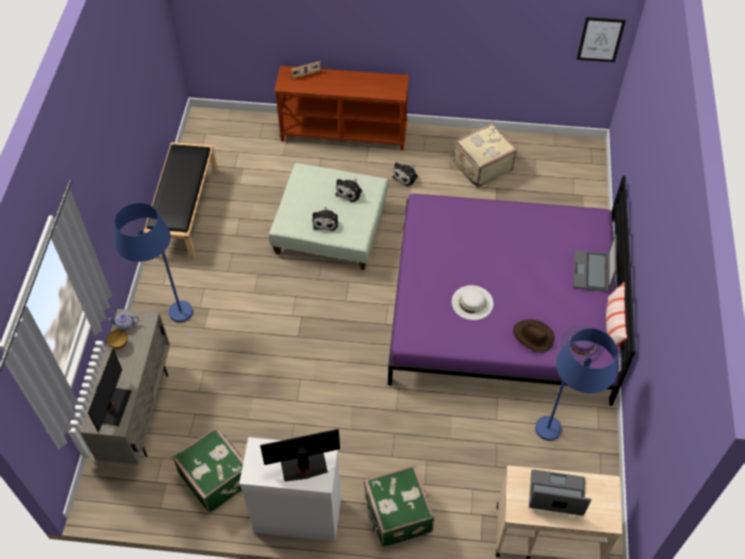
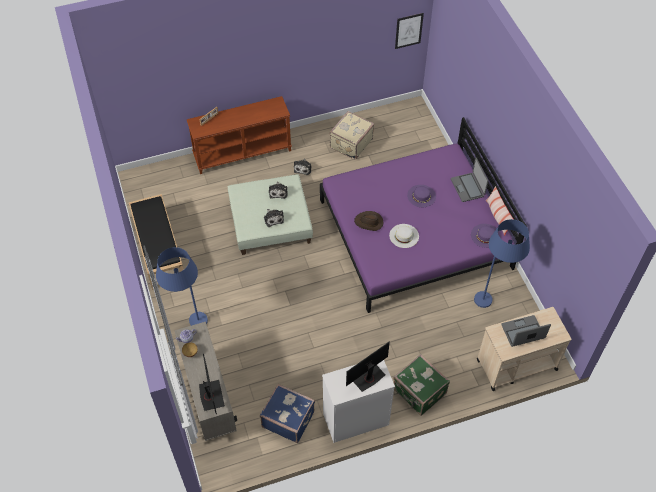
camera: 25 degrees left, 0 degrees up
(216, 477) = (288, 419): green suitcase -> blue suitcase
(523, 260) = (421, 196): none -> purple hat
(533, 337) = (453, 243): brown hat -> brown hat (369, 222)

